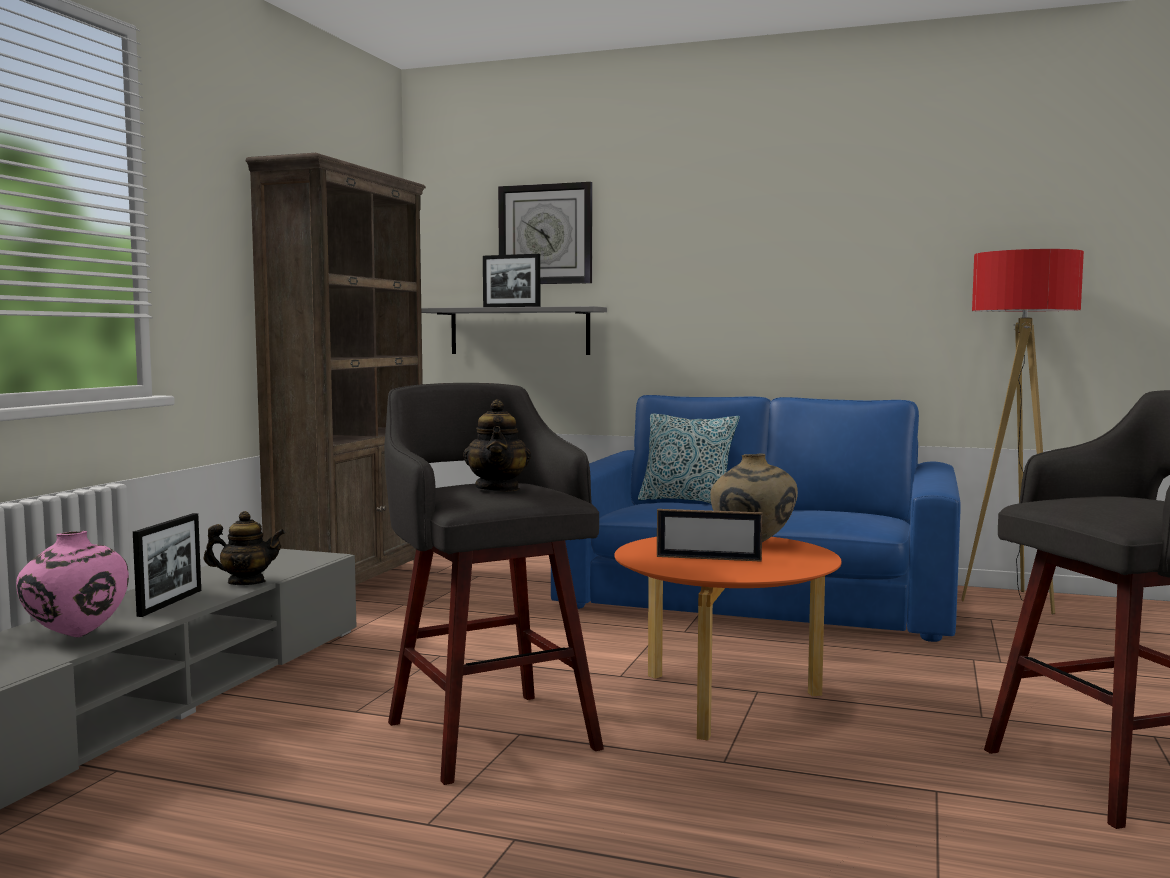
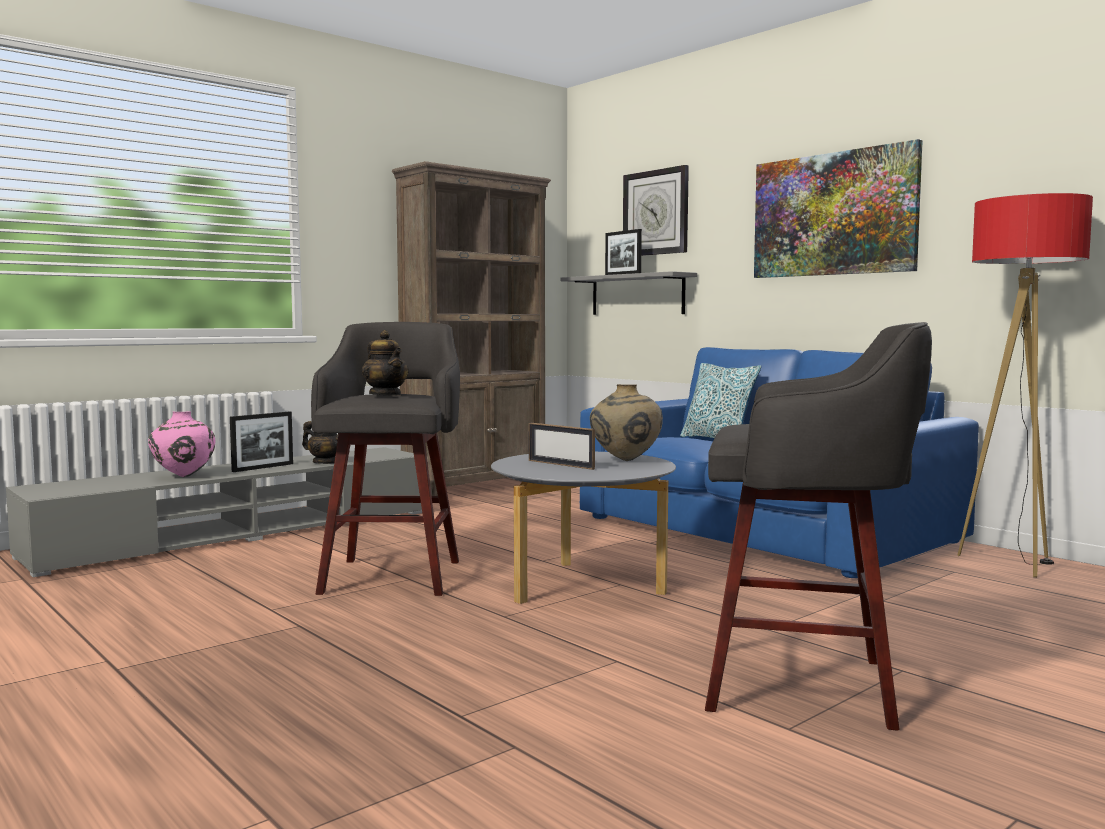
camera: 30 degrees right, 0 degrees up
(498, 488) = (386, 395): teapot -> teapot turned 60 degrees counterclockwise
(724, 701) = (582, 585): orange coffee table -> grey coffee table
(784, 251) = (833, 214): none -> picture

